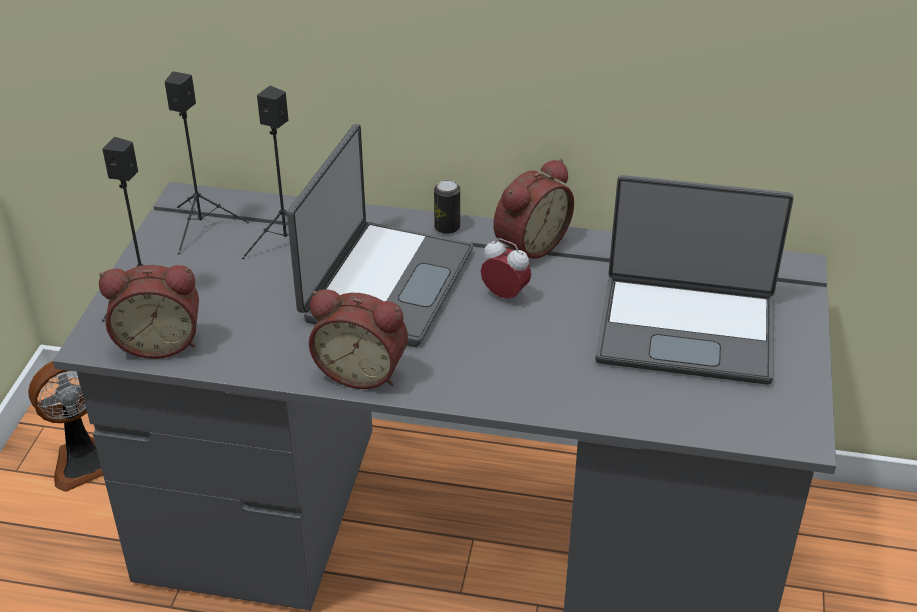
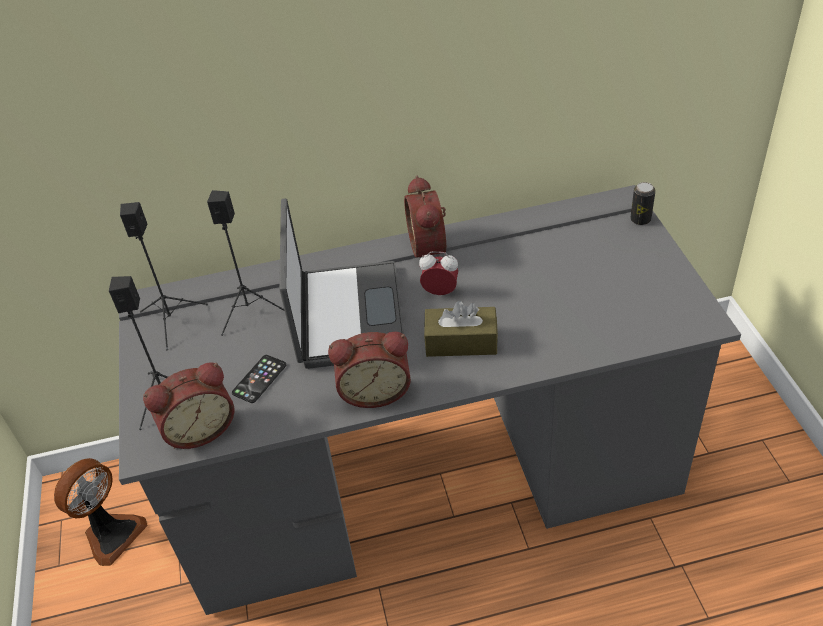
camera: 20 degrees left, 5 degrees up
(251, 315) = (259, 379): none -> phone
(447, 227) = (363, 255): can -> can (640, 219)
(491, 355) = (461, 342): none -> brown tissue box
(528, 244) = (431, 247): alarm clock -> alarm clock turned 150 degrees clockwise
(686, 329) = (581, 272): laptop -> none

